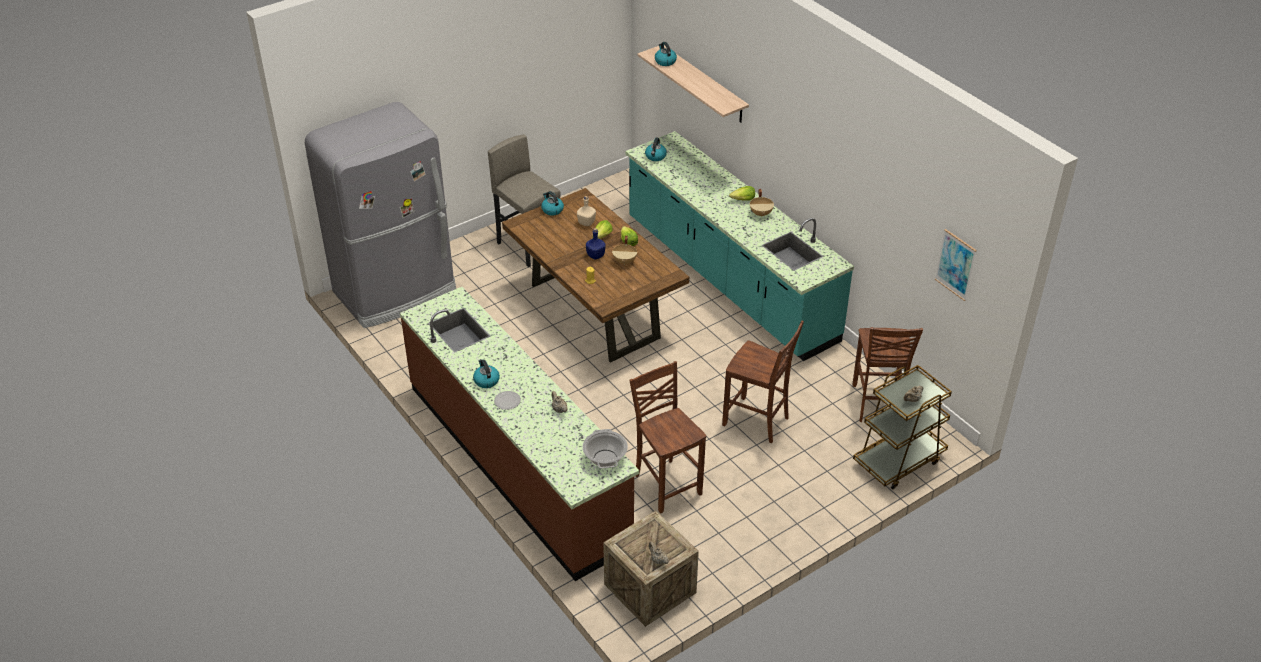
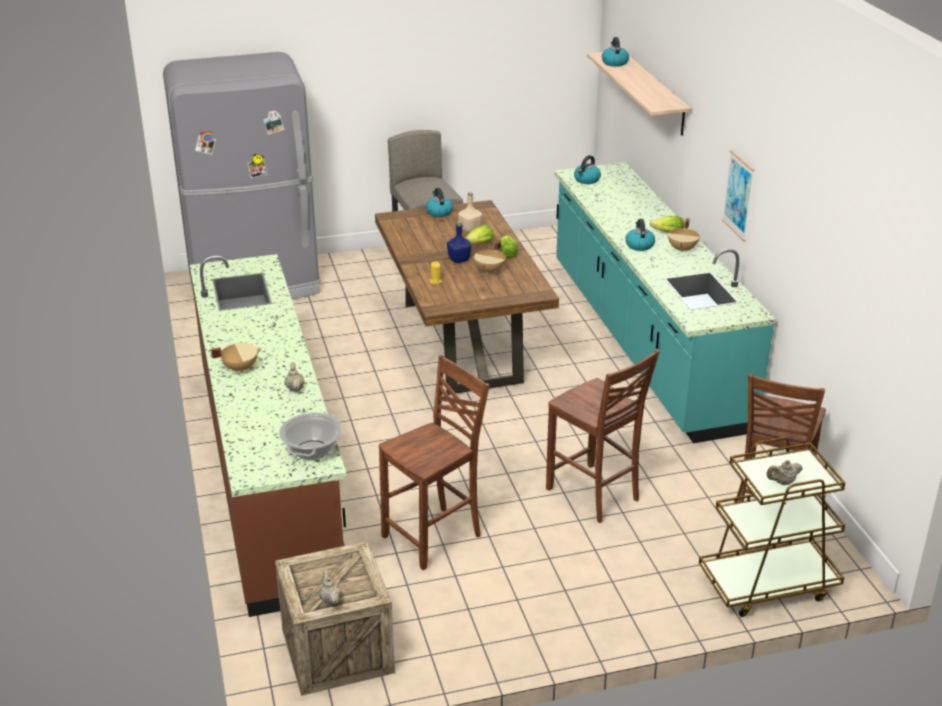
camera: 20 degrees right, 10 degrees down
(486, 380) = (232, 343): kettle -> kettle (639, 245)
(507, 401) = (240, 368): plate -> beige cooking pot
(666, 484) = (435, 537): brown chair -> brown chair turned 60 degrees clockwise
(955, 264) = (885, 301): picture -> picture (738, 195)

